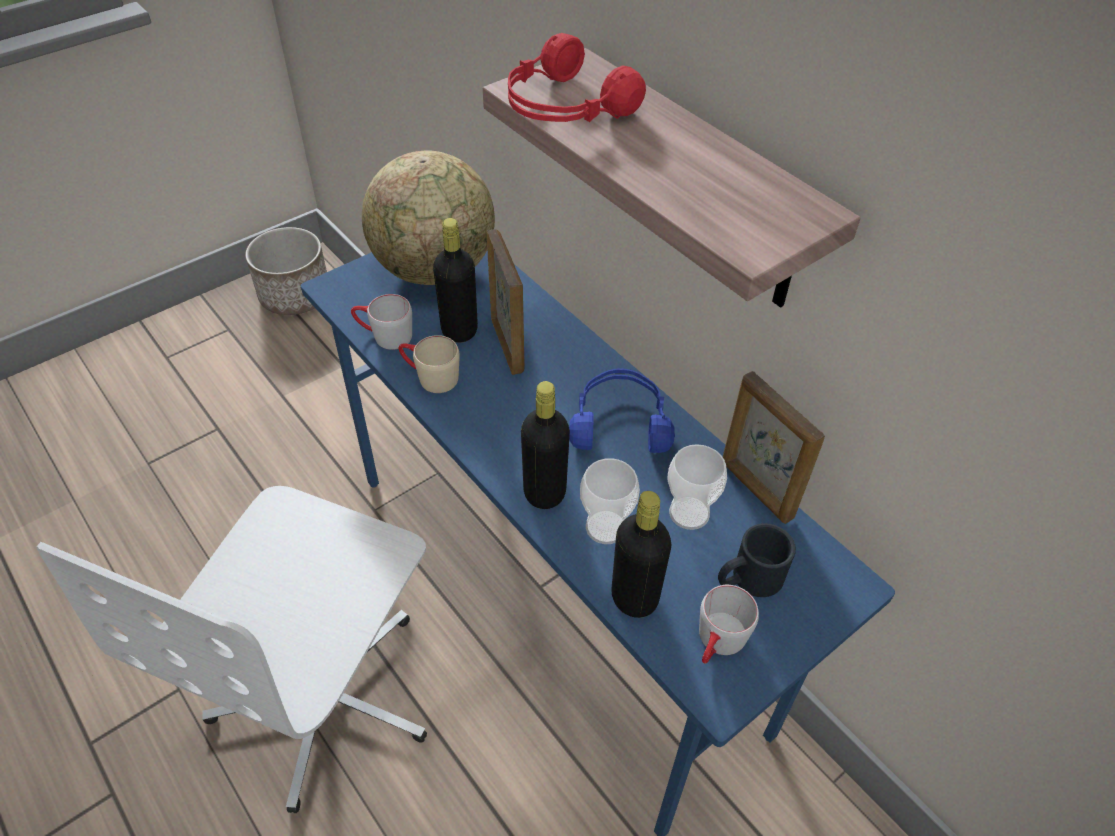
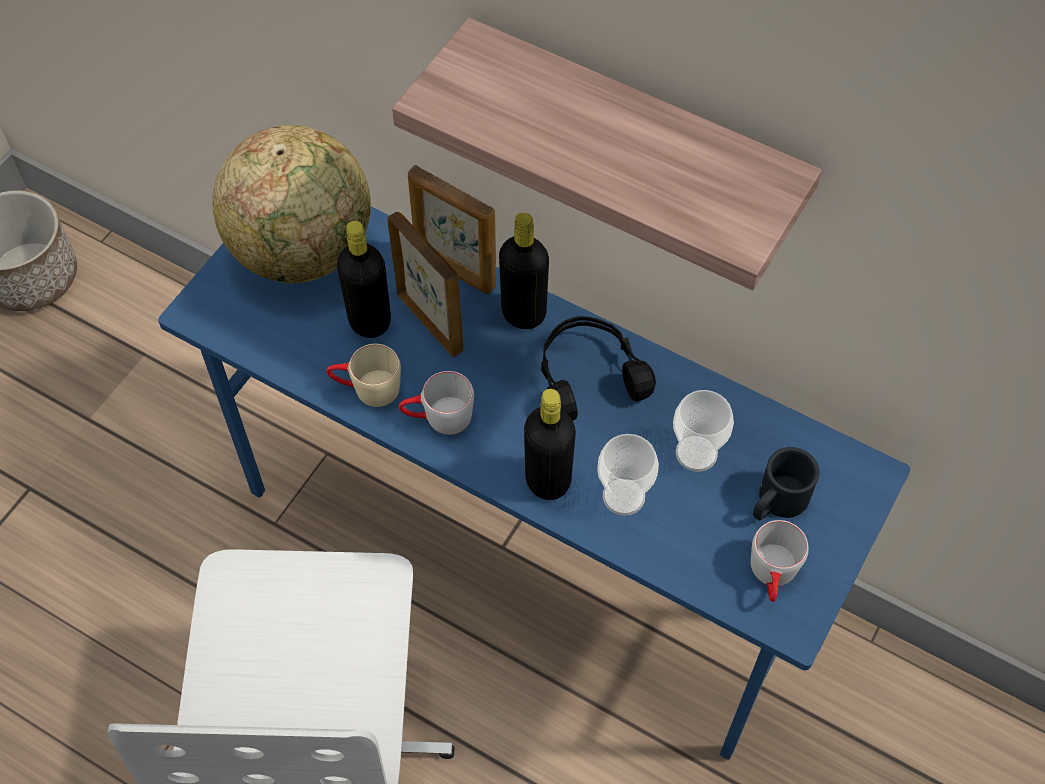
camera: 20 degrees left, 10 degrees up
(384, 335) = (290, 355): grey mug -> grey mug (438, 418)
(564, 107) = (490, 112): red headphones -> none
(620, 422) = (588, 375): blue headphones -> black headphones
(634, 597) = (680, 559): black bottle -> black bottle (523, 313)
(756, 490) = (749, 406): picture frame -> picture frame (454, 270)

